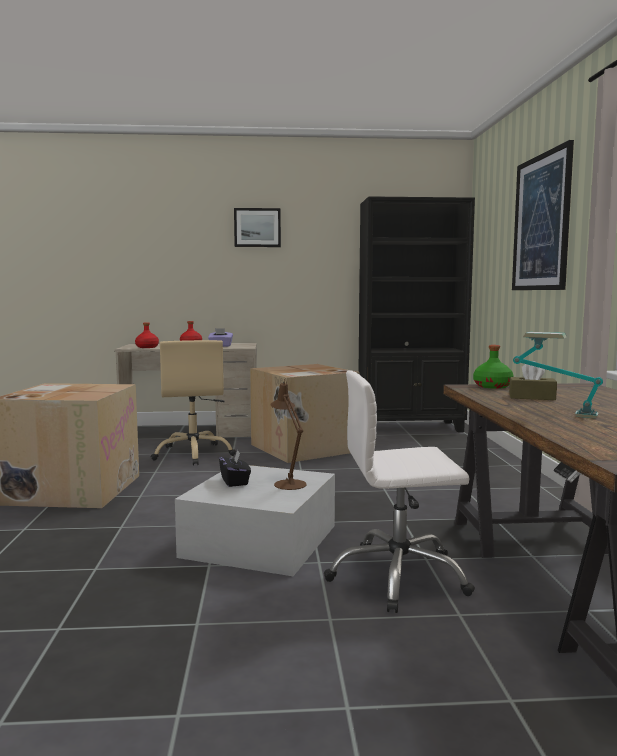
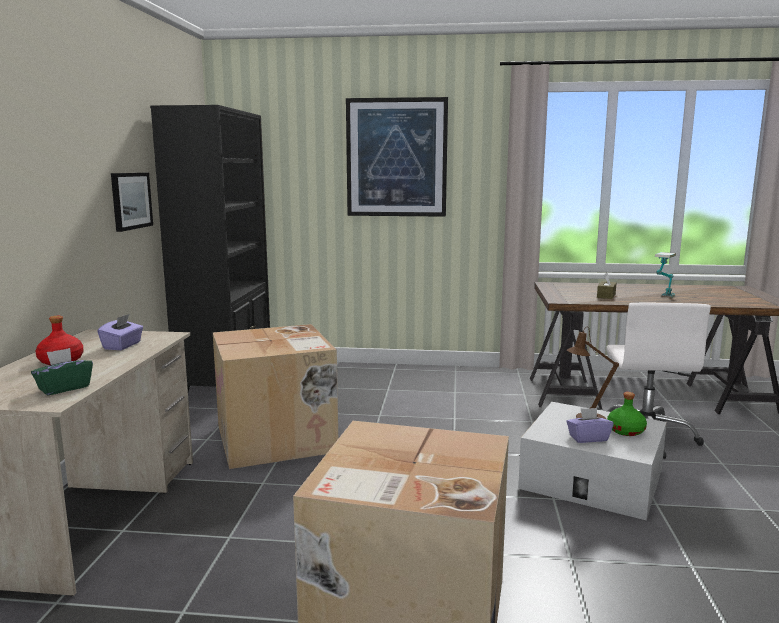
camera: 80 degrees left, 5 degrees up
(146, 347) = (64, 388): red bottle -> green tissue box
(194, 454) = (253, 512): beige office chair -> none
(235, 481) = (588, 438): black tissue box -> purple tissue box
(257, 227) = (64, 132): picture -> picture (131, 200)
(493, 386) = (558, 296): green bottle -> green bottle (626, 431)

